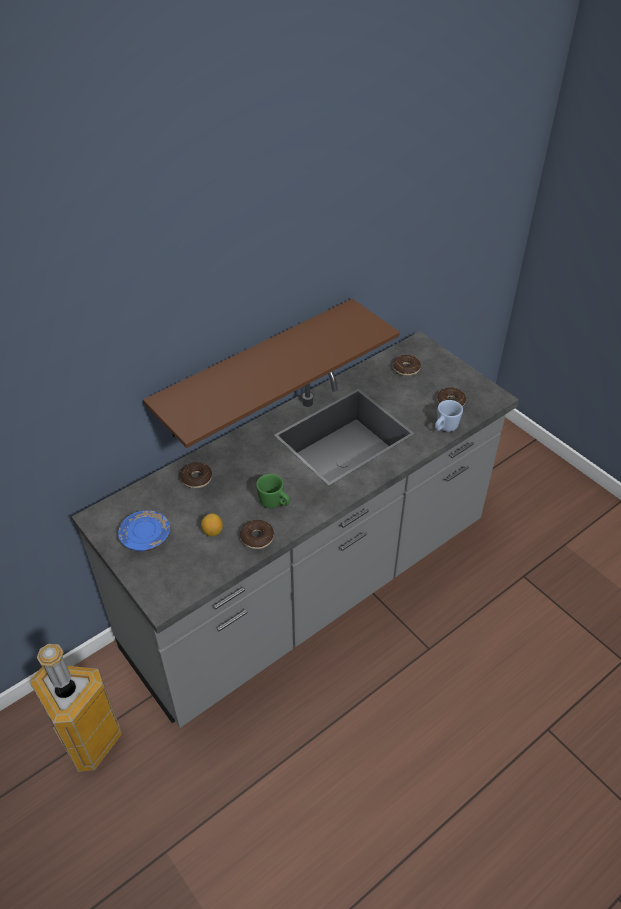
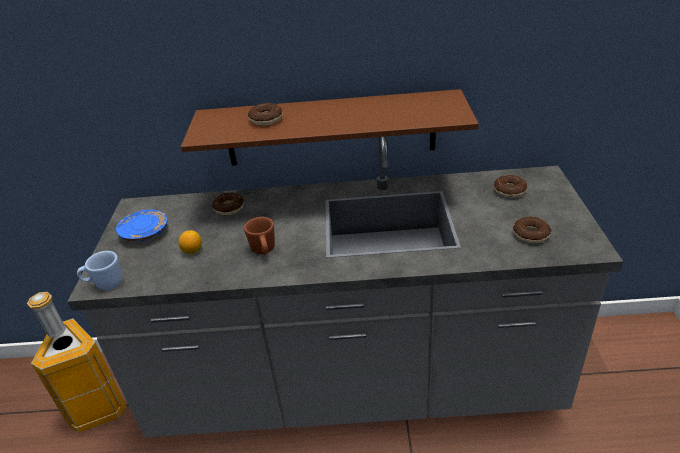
camera: 40 degrees right, 10 degrees down
(257, 538) = (218, 272): donut -> donut (266, 119)
(274, 503) = (264, 251): green mug -> brown mug
(444, 428) = (499, 255): blue mug -> blue mug (105, 284)

